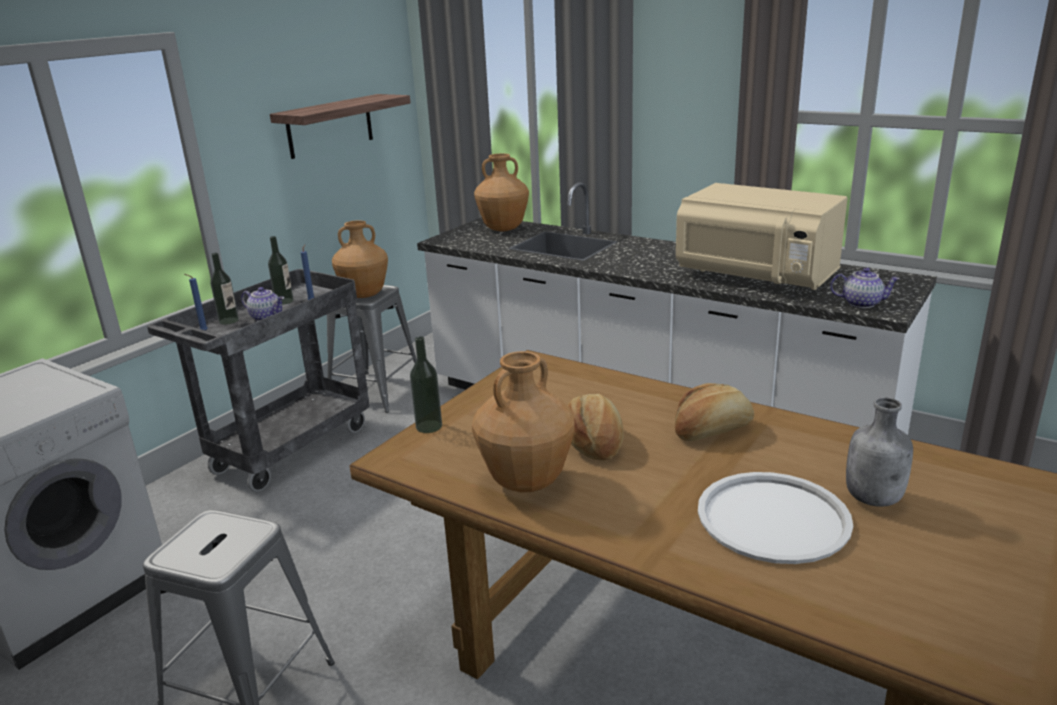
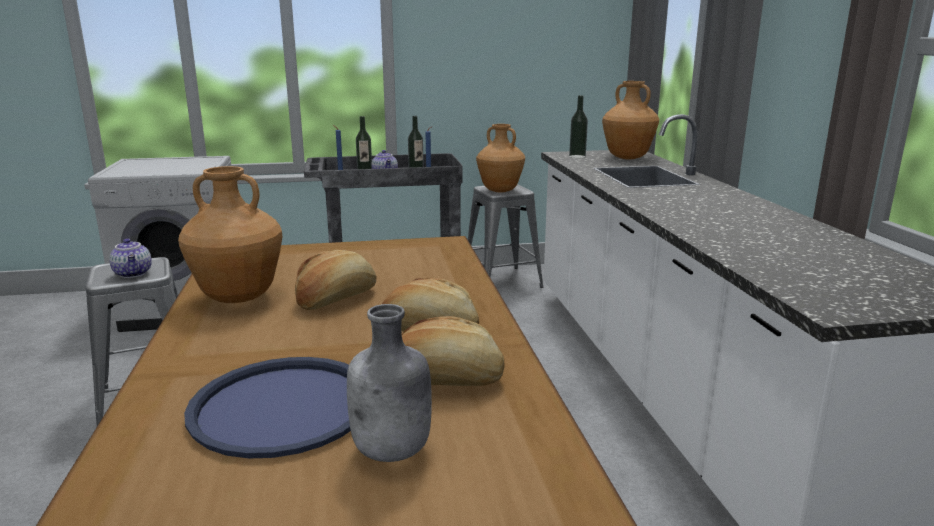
camera: 45 degrees right, 5 degrees down
(330, 126) = (526, 45): shelf -> none
(429, 426) = (288, 249): bottle -> bottle (577, 156)
(756, 276) = (761, 238): beige microwave -> none
(772, 518) = (282, 406): white tray -> blue tray
(795, 451) = (444, 380): none -> bread
(861, 303) = (820, 292): teapot -> teapot (134, 273)

